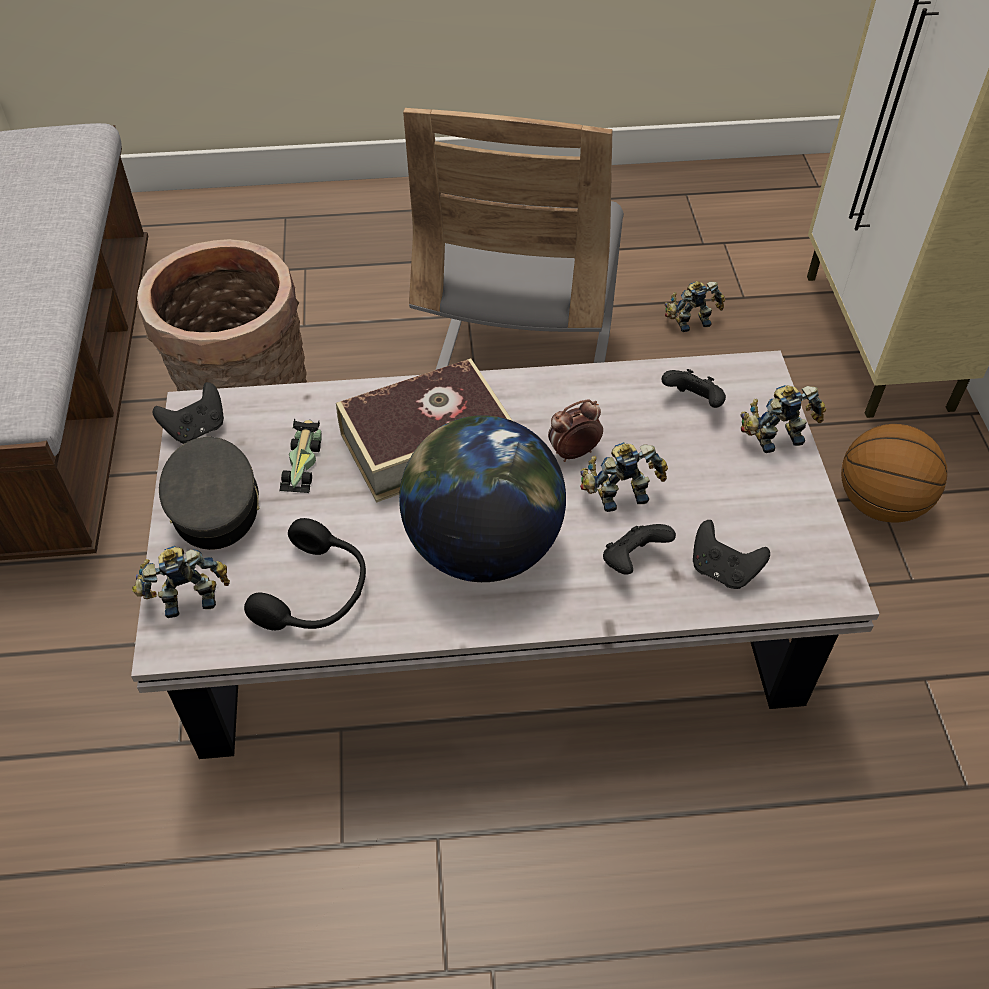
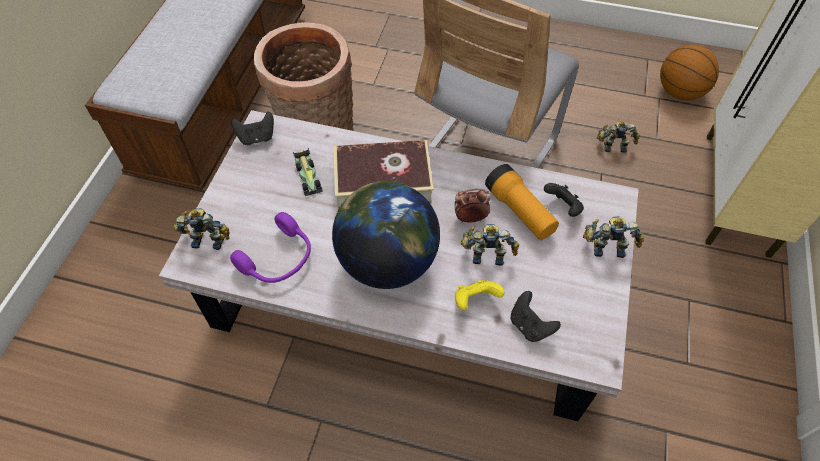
camera: 20 degrees right, 5 degrees up
(215, 504) = (247, 187): grey cap -> none
(303, 460) = (307, 174): toy car -> toy car turned 45 degrees counterclockwise
(316, 593) = (279, 259): black headphones -> purple headphones
(632, 561) = (475, 300): black game controller -> yellow game controller
(637, 424) = (519, 211): none -> flashlight
(880, 504) = (688, 305): basketball -> basketball (679, 92)

